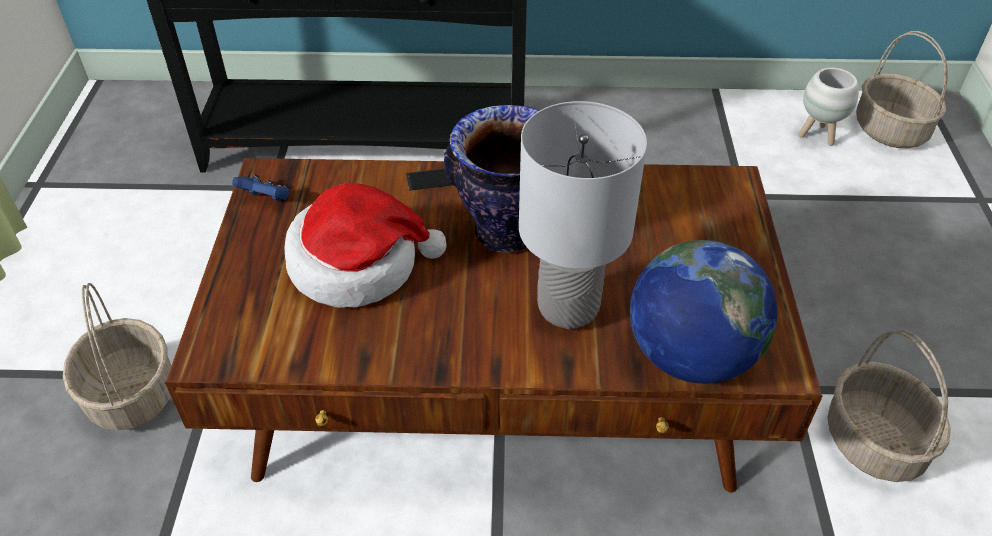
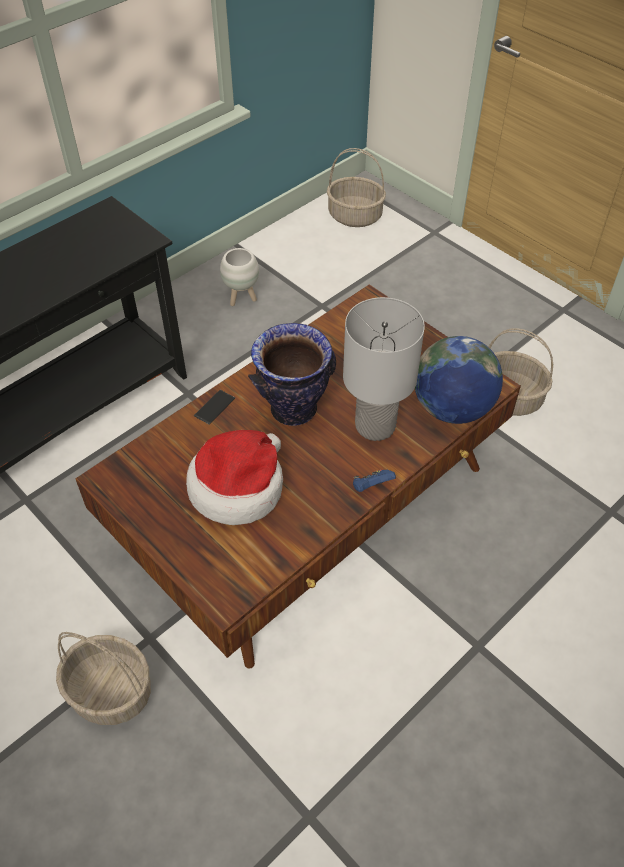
camera: 45 degrees left, 5 degrees up
(266, 199) = (129, 492): blue game controller -> blue game controller (371, 487)
(818, 136) = (322, 242): white planter -> white planter (242, 298)

